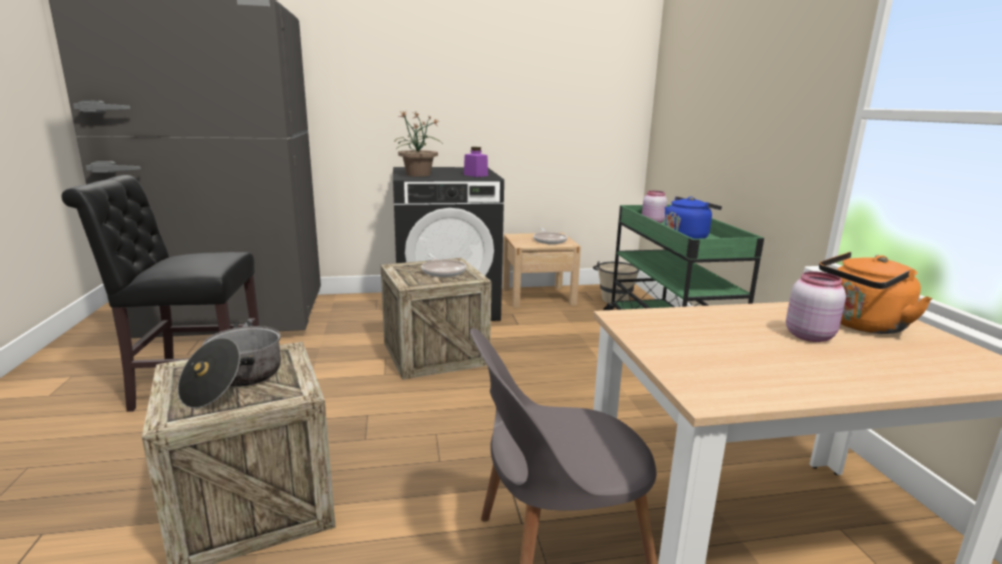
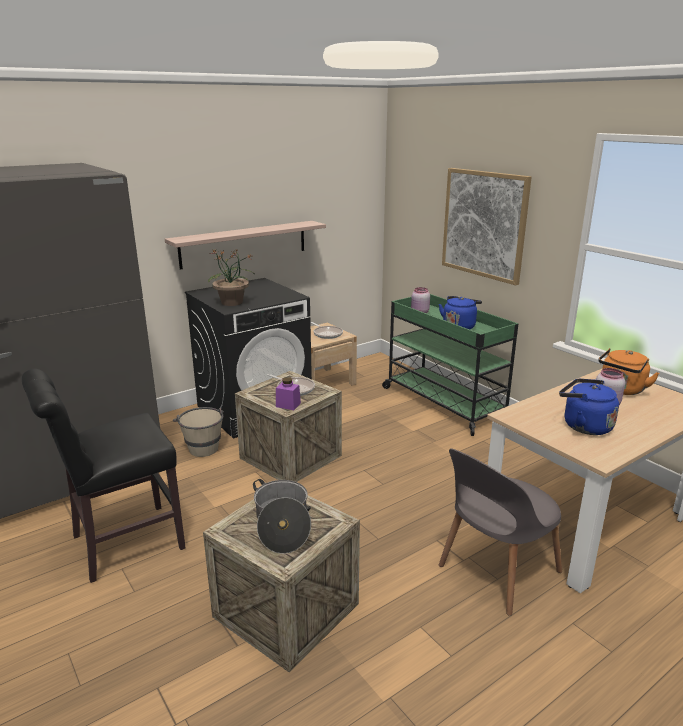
camera: 25 degrees left, 5 degrees up
(466, 126) = (244, 244): none -> shelf
(475, 175) = (278, 294): purple jar -> purple jar (288, 405)
(614, 297) = (377, 370): beige bucket -> beige bucket (202, 446)
(733, 351) = (584, 426): none -> blue kettle
(743, 106) = (484, 224): none -> picture

